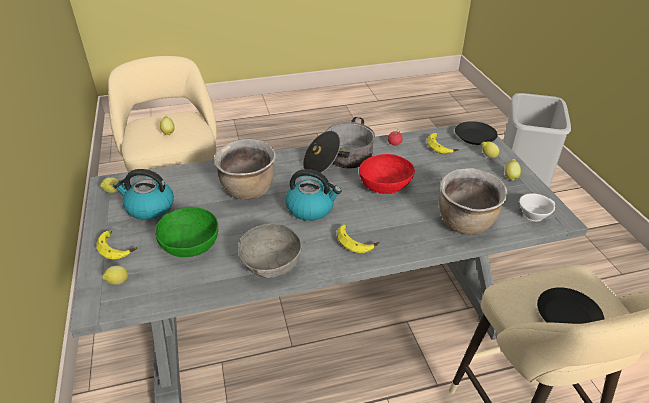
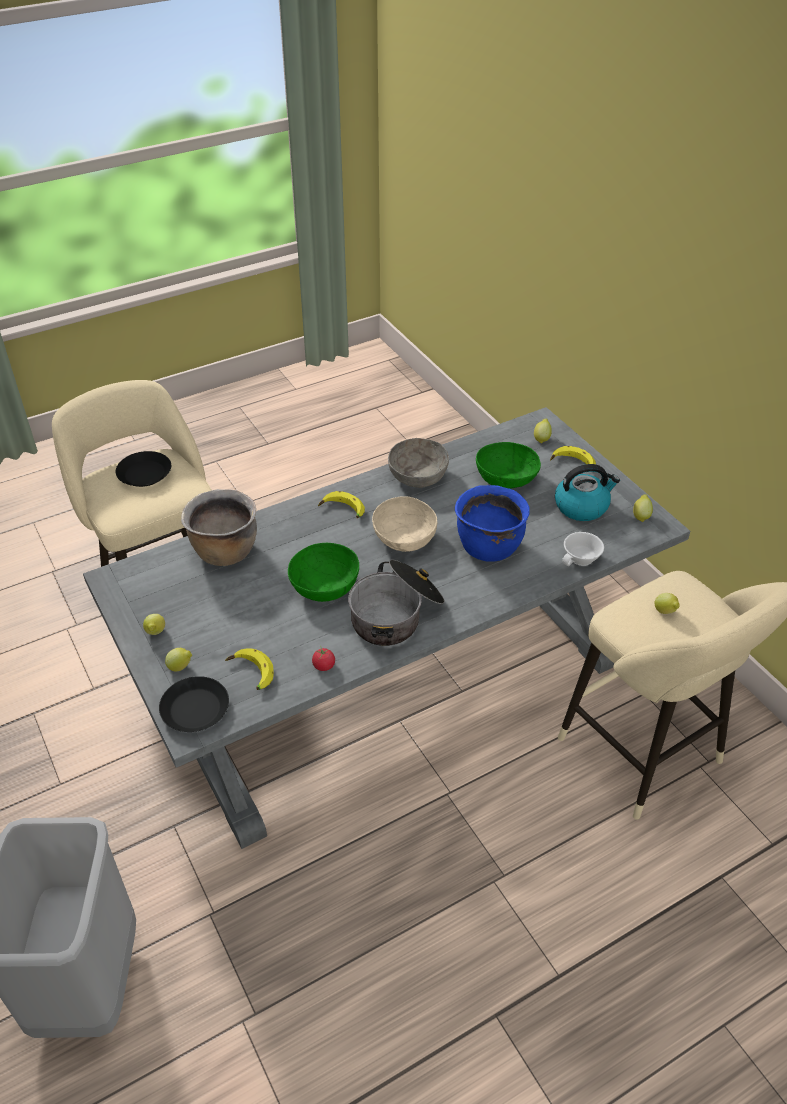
camera: 165 degrees right, 5 degrees up
(249, 191) = (488, 547): brown cooking pot -> blue cooking pot
(311, 208) = (404, 538): kettle -> beige bowl
(385, 185) = (324, 586): red bowl -> green bowl
(533, 214) = (142, 579): white cup -> white cup (581, 559)

